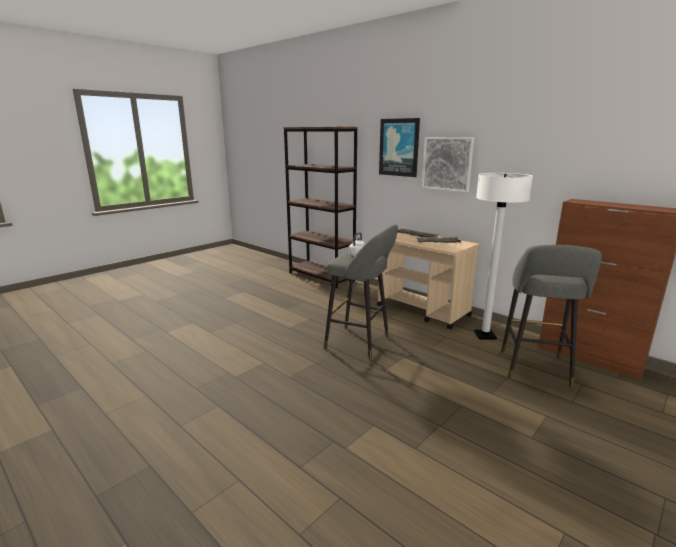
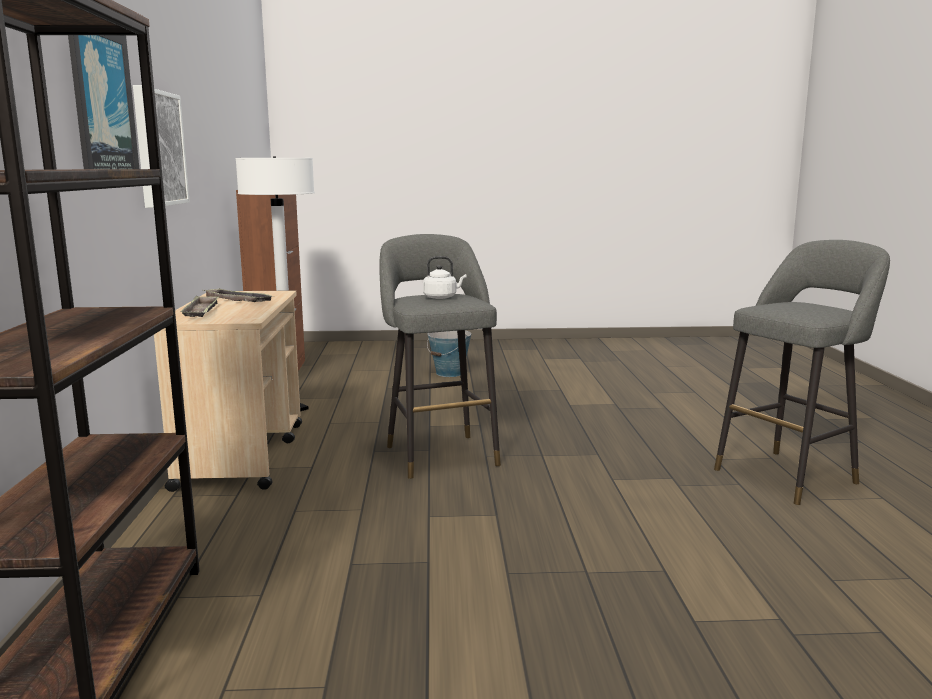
camera: 135 degrees left, 5 degrees down
(534, 423) = (450, 373): none -> bucket
(535, 370) = (349, 383): grey stool -> grey stool (790, 475)

